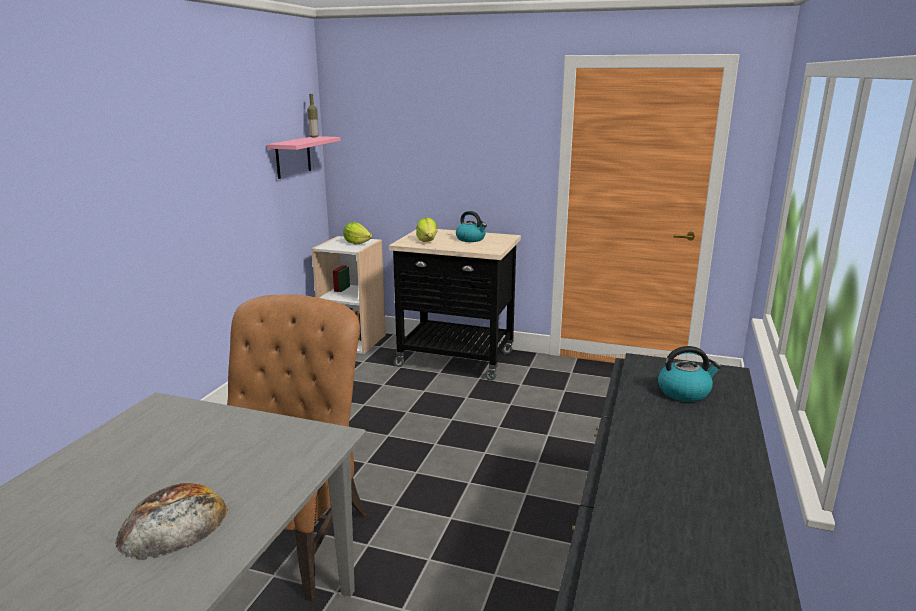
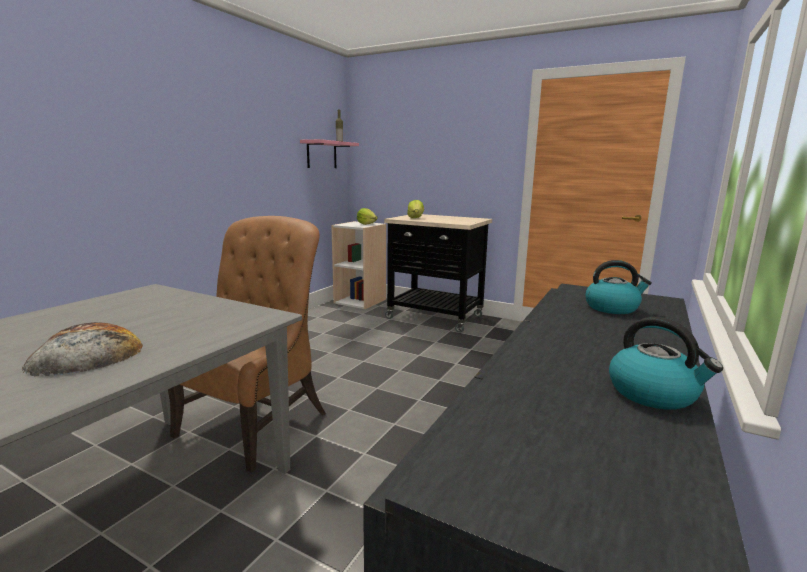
camera: 10 degrees right, 5 degrees down
(471, 239) = (450, 218): kettle -> kettle (653, 393)

